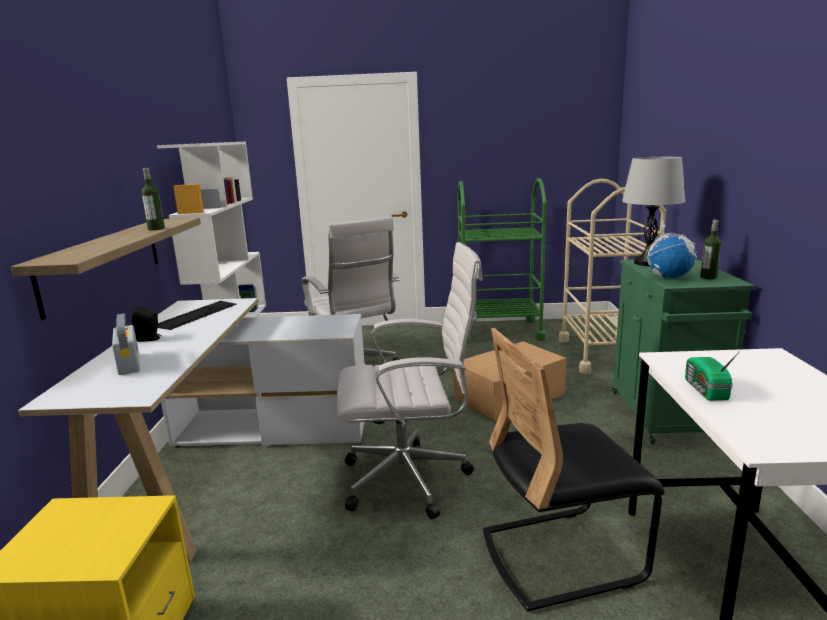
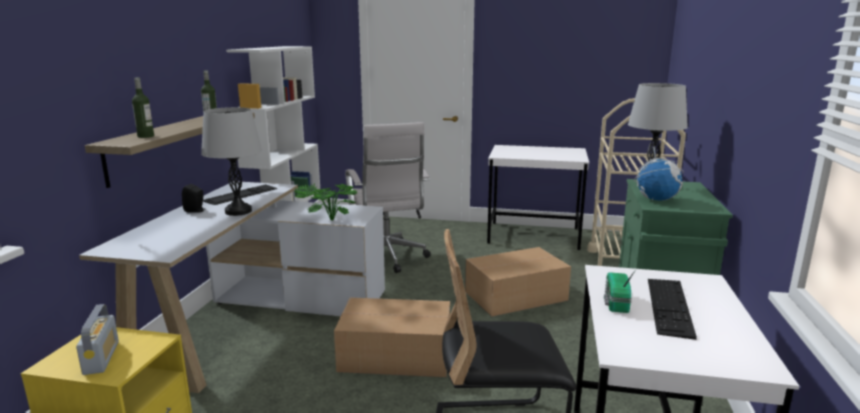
camera: 10 degrees right, 0 degrees up
(129, 363) = (171, 229): radio -> radio (101, 358)
(204, 334) = (238, 211): none -> grey table lamp
(307, 335) = (327, 221): none -> potted plant
(412, 479) = (397, 355): white office chair -> cardboard box
(499, 331) = (534, 236): green cart -> white desk
(708, 277) = (694, 203): bottle -> bottle (145, 136)
(762, 387) = (669, 306): none -> keyboard

